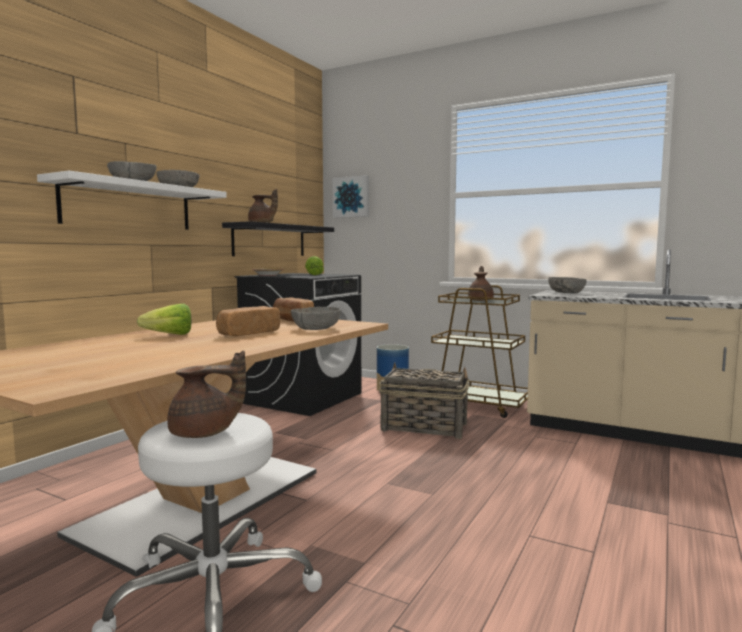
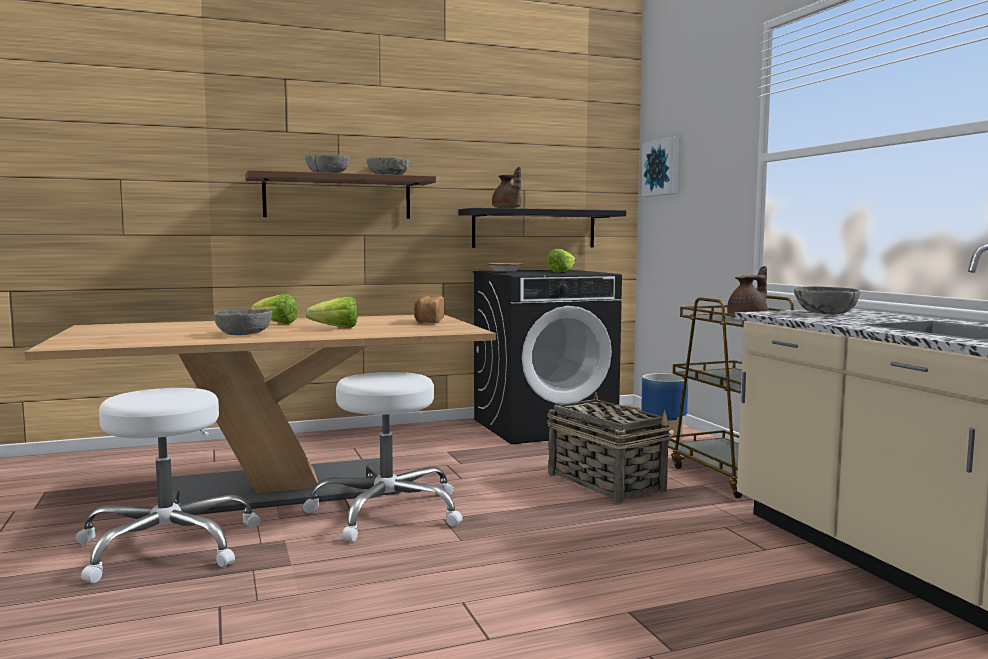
camera: 40 degrees right, 0 degrees up
(129, 206) = (338, 197): white shelf -> brown shelf
(204, 433) = (146, 398): brown teapot -> none
(248, 333) = (331, 328): bread -> lettuce
(315, 328) = (401, 330): grey bowl -> grey bowl (244, 334)
(337, 491) = (387, 511): none -> white stool

